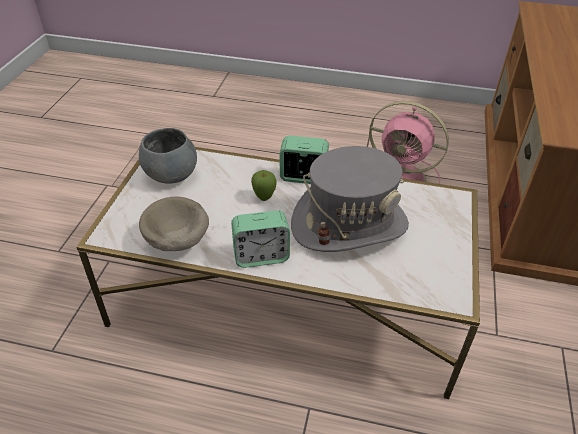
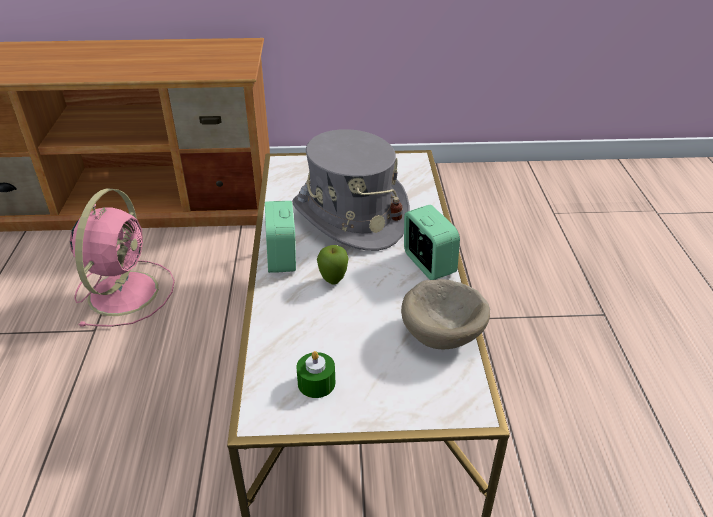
camera: 105 degrees left, 5 degrees down
(171, 174) = (316, 383): grey bowl -> green candle

